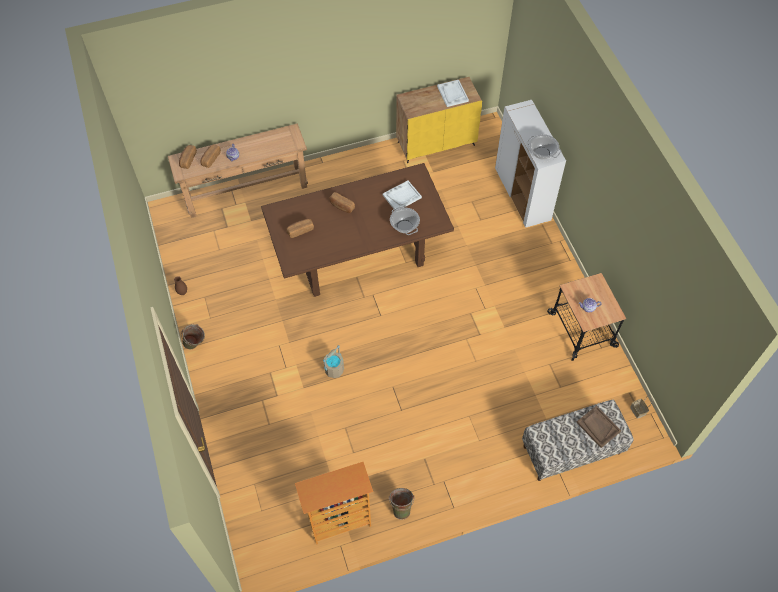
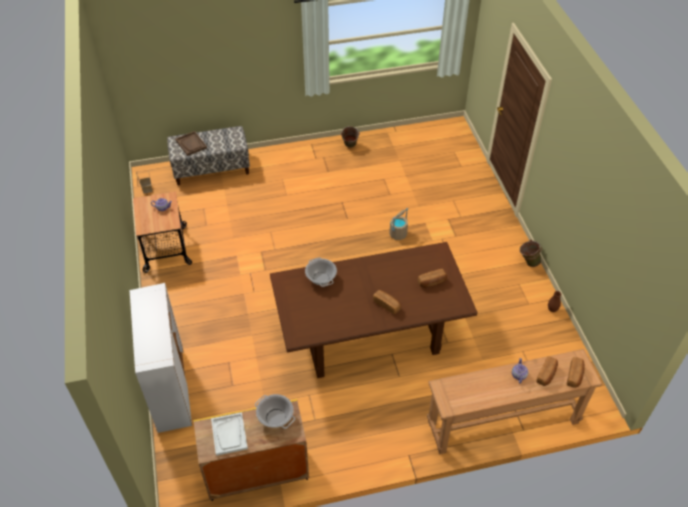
camera: 175 degrees left, 10 degrees down
(339, 522) = (396, 142): bookcase -> none
(402, 196) = (319, 310): white tray -> none
(542, 153) = (152, 300): cooking pot -> cooking pot (275, 417)

